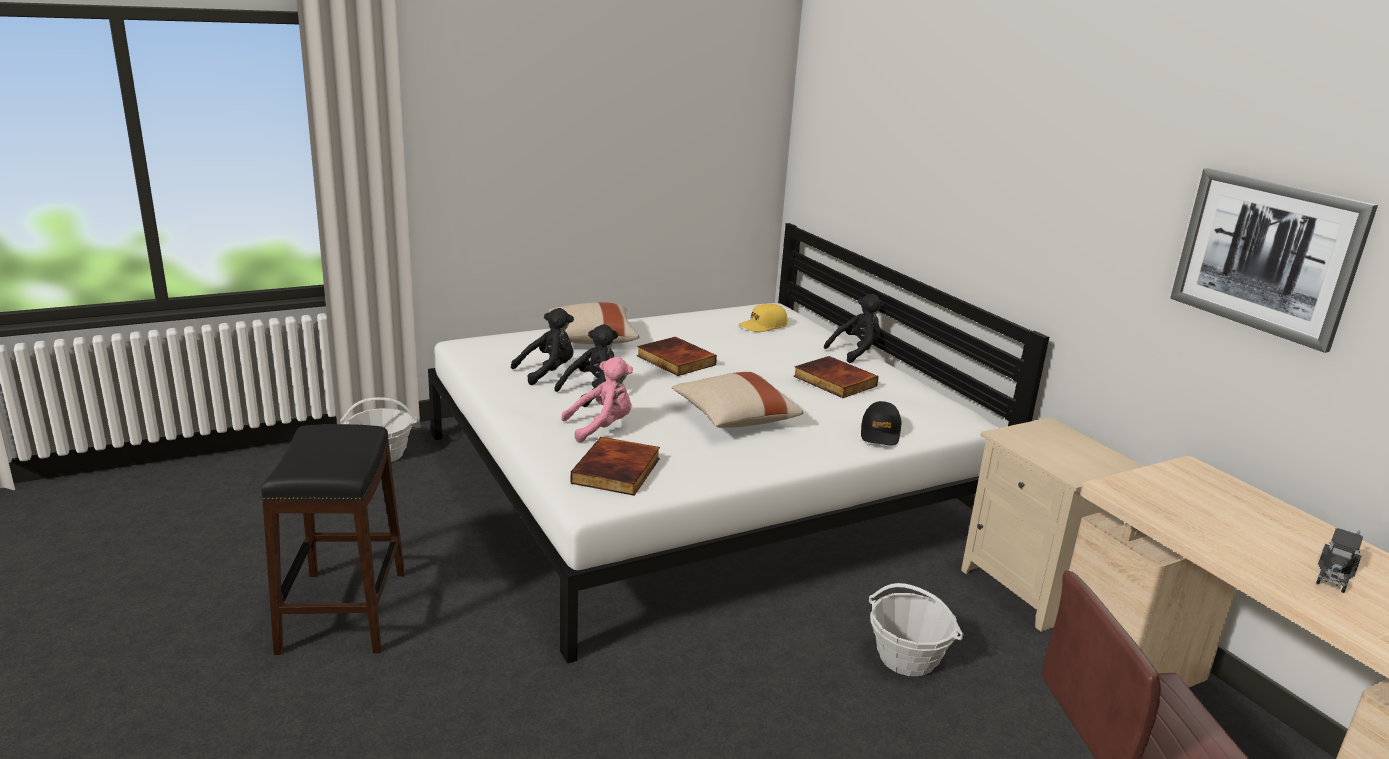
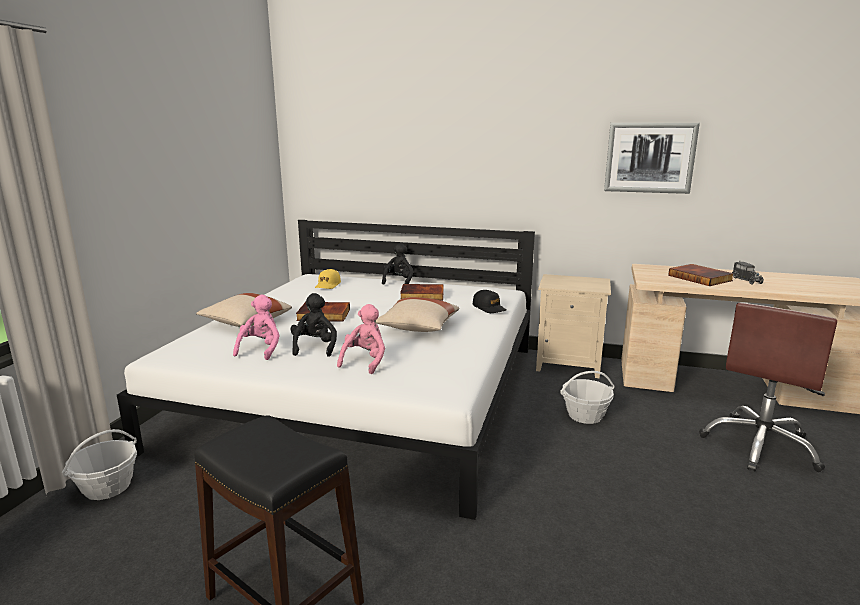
camera: 45 degrees left, 5 degrees down
(548, 372) = (261, 349): black plush toy -> pink plush toy
(618, 471) = (428, 376): book -> book (701, 278)

